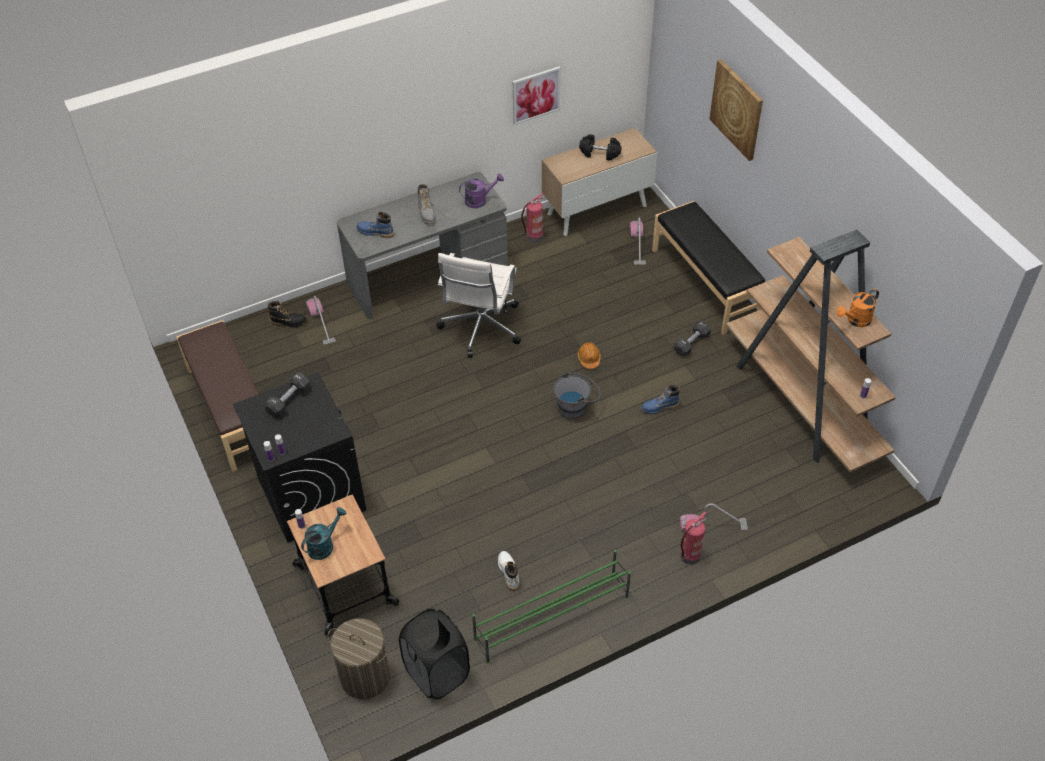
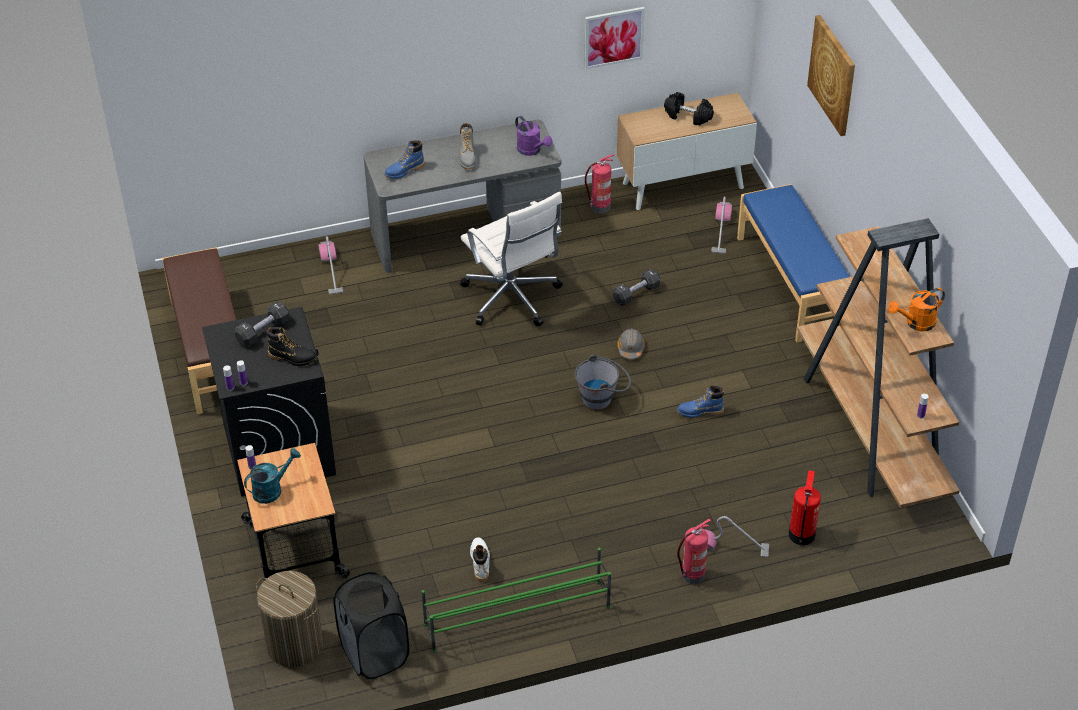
camera: 10 degrees right, 5 degrees down
(288, 322) = (294, 264): black boot -> black boot (292, 358)
(375, 232) = (404, 171): blue boot -> blue boot turned 60 degrees counterclockwise
(479, 200) = (532, 150): purple watering can -> purple watering can turned 60 degrees clockwise
(480, 328) = (512, 299): white office chair -> white office chair turned 60 degrees counterclockwise
(589, 359) = (630, 348): orange hard hat -> grey hard hat
(691, 343) = (756, 347): black dumbbell -> black dumbbell (636, 294)
(705, 283) = (791, 283): black bench -> blue bench
(770, 505) = (802, 534): none -> fire extinguisher

